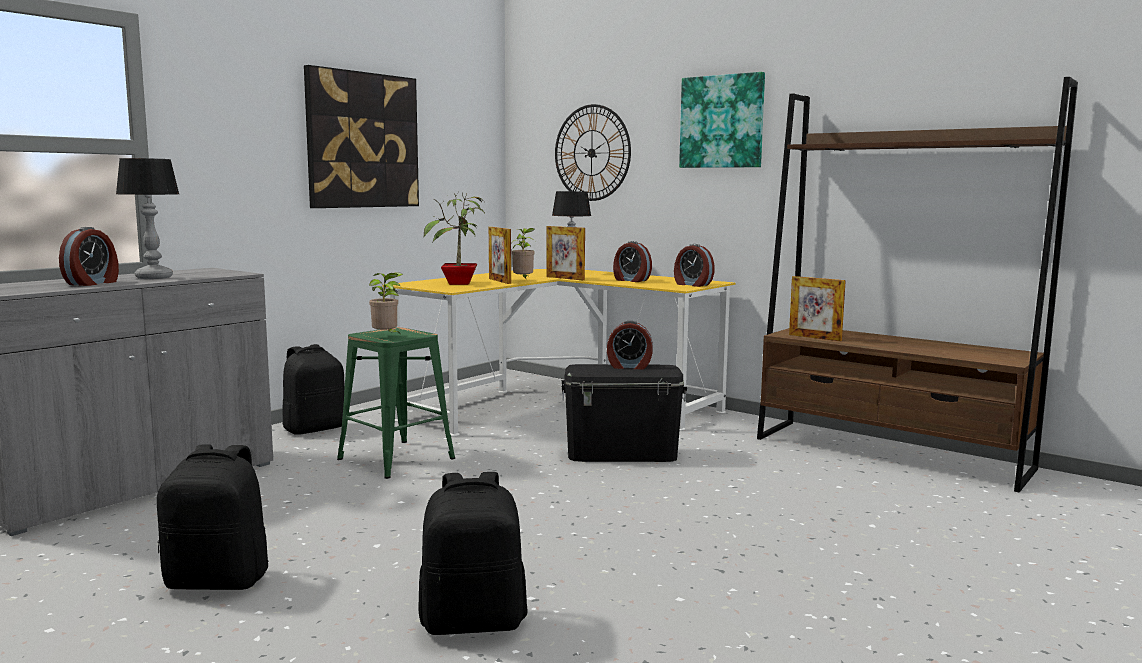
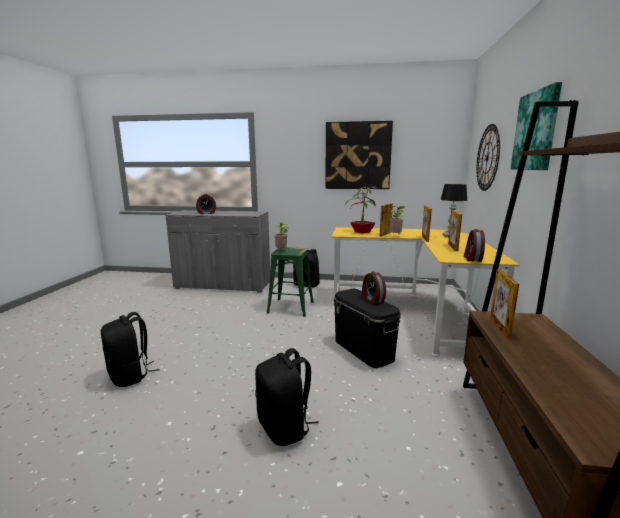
camera: 60 degrees right, 5 degrees up
(154, 277) = (229, 213): table lamp -> none
(219, 580) = (153, 322): black backpack -> black backpack (285, 428)
(631, 280) = (452, 247): alarm clock -> picture frame

